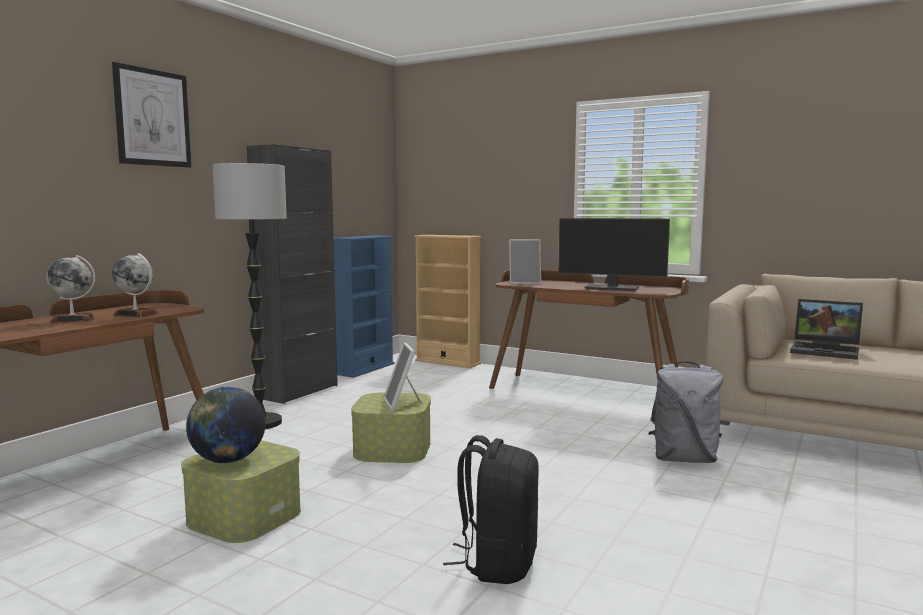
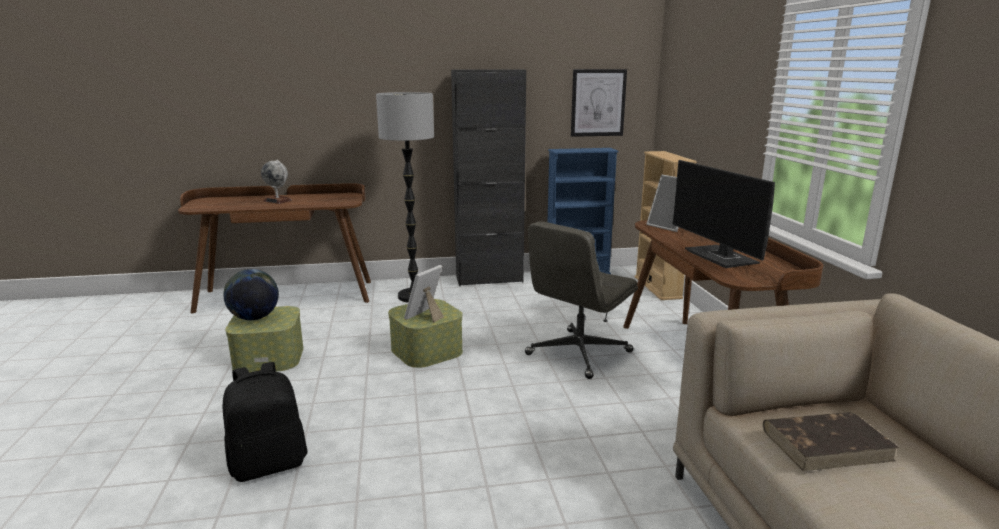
camera: 50 degrees right, 10 degrees up
(136, 314) = (311, 203): globe -> none
(152, 118) = (364, 54): picture -> picture (598, 103)
(505, 410) = (578, 354): none -> grey office chair
(684, 459) = (593, 481): grey backpack -> none
(827, 351) = (827, 444): laptop -> brown book

